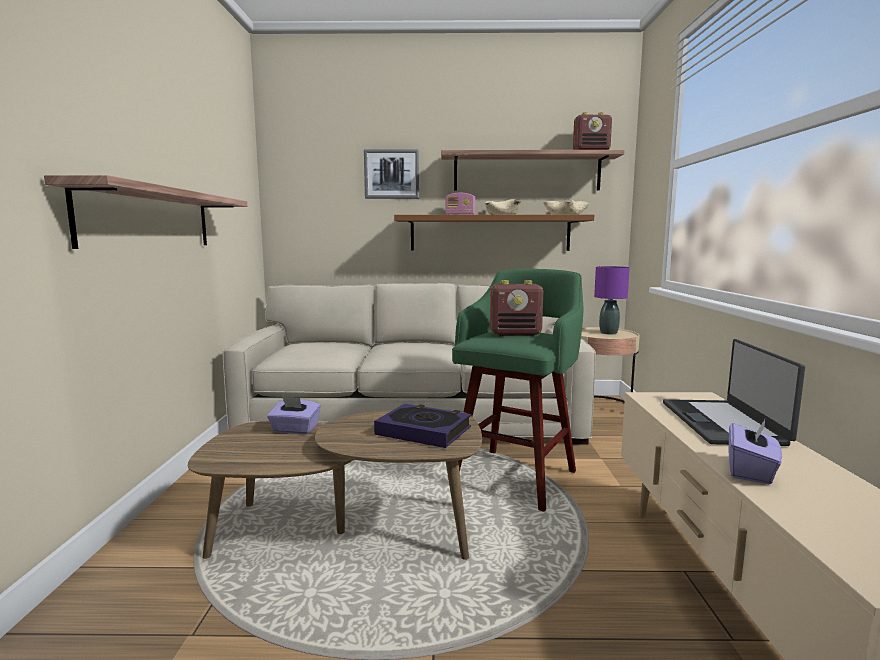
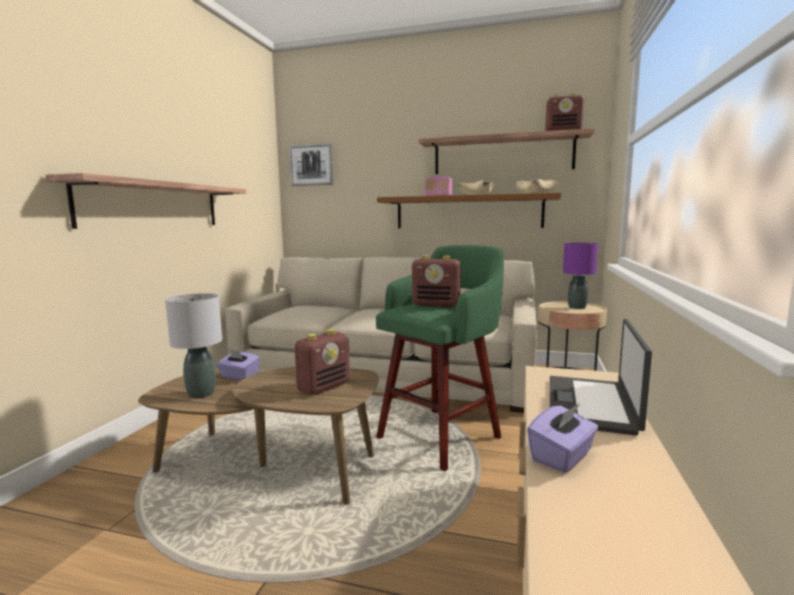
camera: 15 degrees right, 0 degrees up
(268, 453) = (202, 394): none -> grey table lamp
(391, 174) = (382, 162): picture -> picture (312, 165)
(423, 431) = (324, 387): book -> radio

